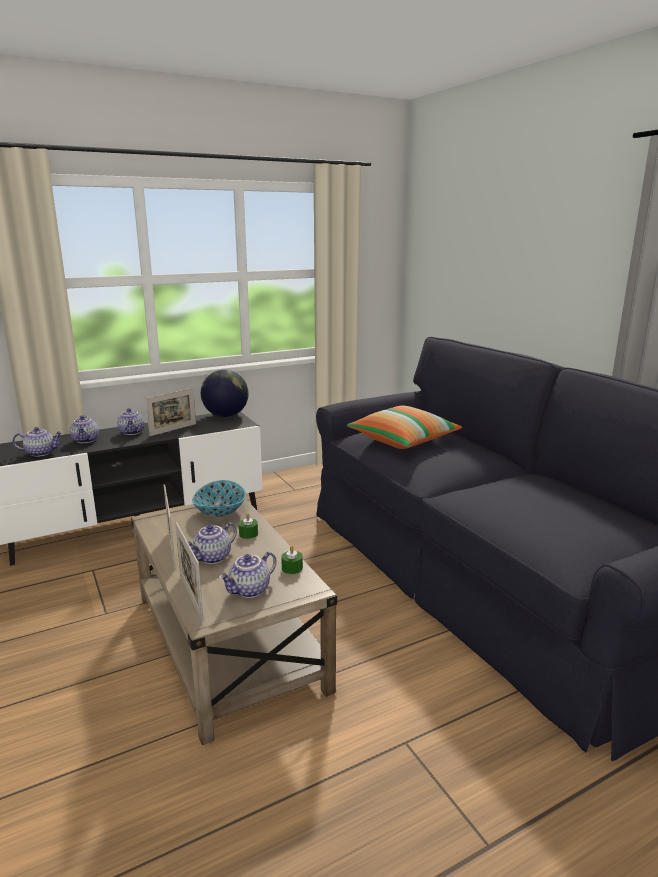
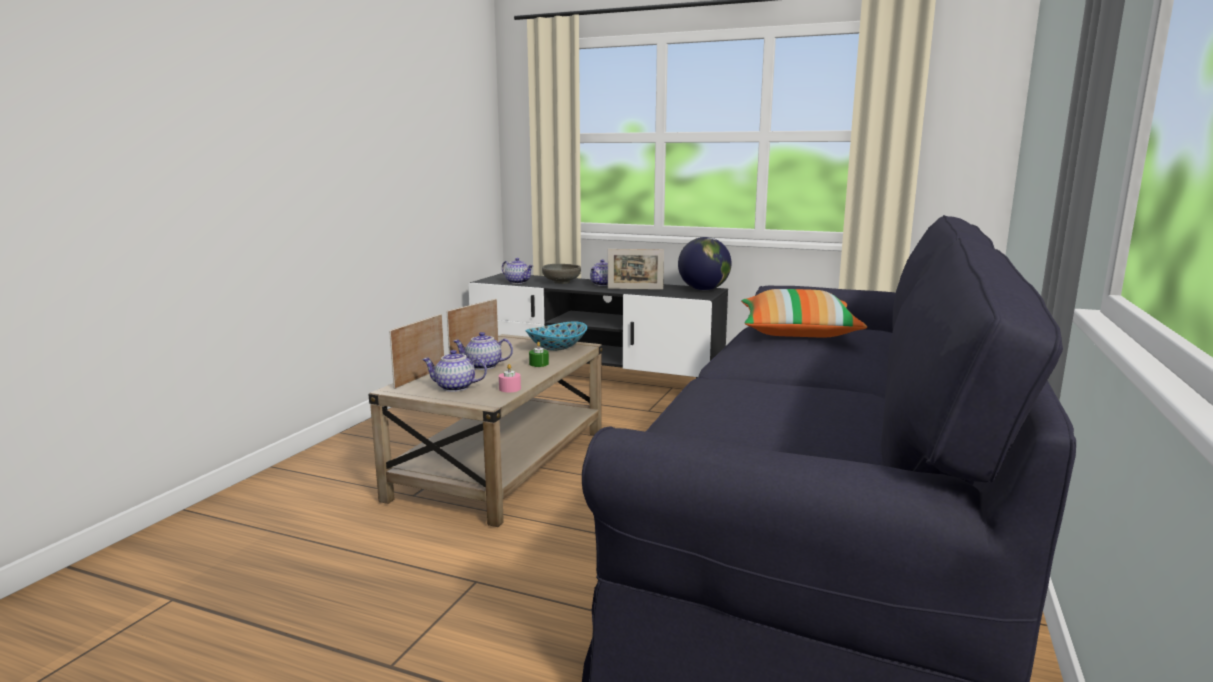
camera: 50 degrees right, 5 degrees down
(86, 440) = (561, 282): teapot -> grey bowl
(292, 568) = (510, 389): green candle -> pink candle

